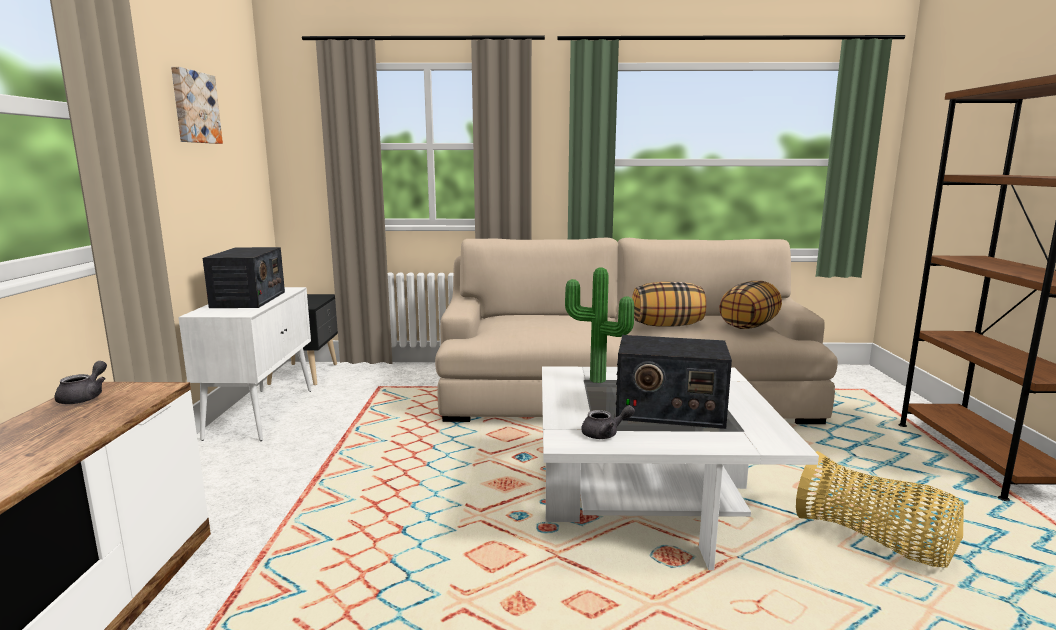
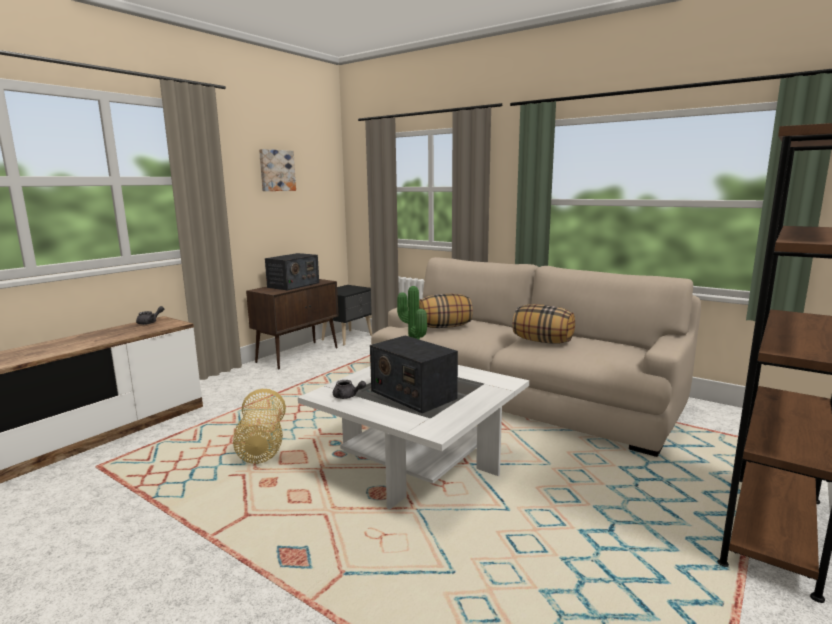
camera: 35 degrees right, 0 degrees up
(261, 413) = (298, 355): white cabinet -> brown cabinet
(749, 326) = (611, 353): pillow -> pillow (444, 327)
(874, 541) = (532, 540): basket -> basket (262, 446)

